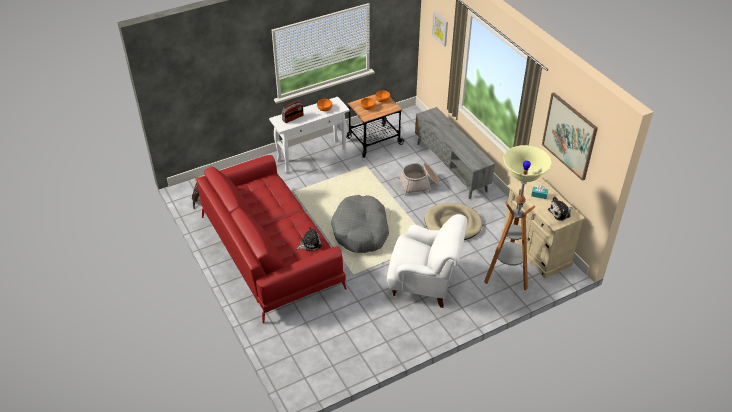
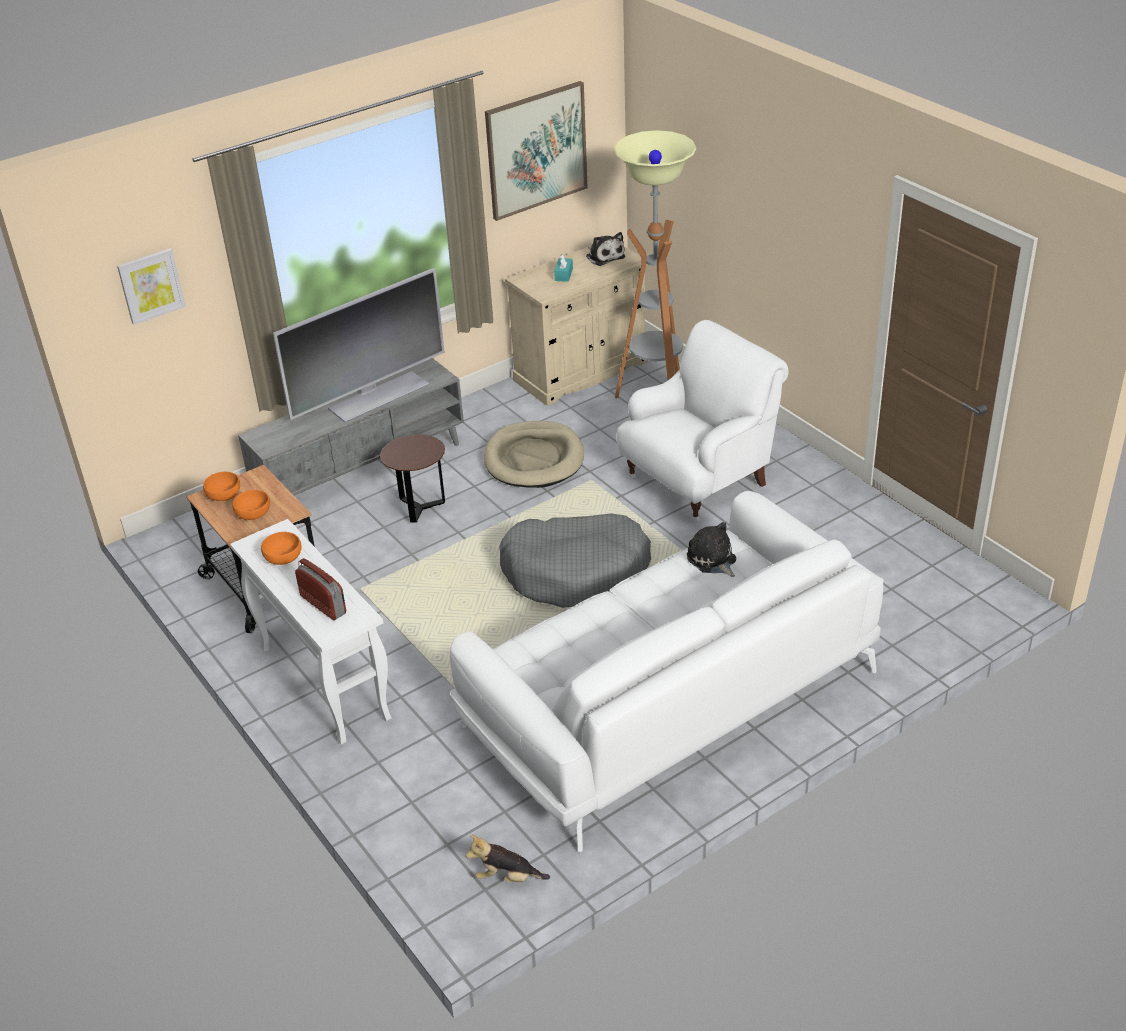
camera: 95 degrees left, 5 degrees down
(270, 250) = (667, 700): red sofa -> white sofa
(419, 184) = (420, 508): basket -> brown side table
(424, 283) = (699, 480): white armchair -> white armchair turned 45 degrees clockwise
(461, 145) = (377, 396): none -> television

